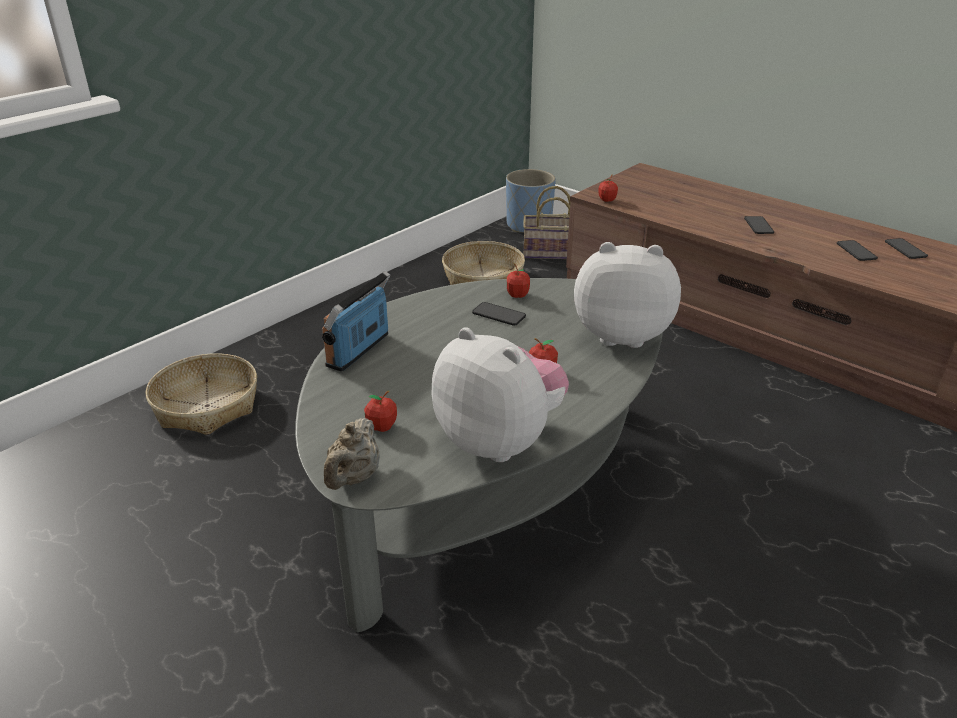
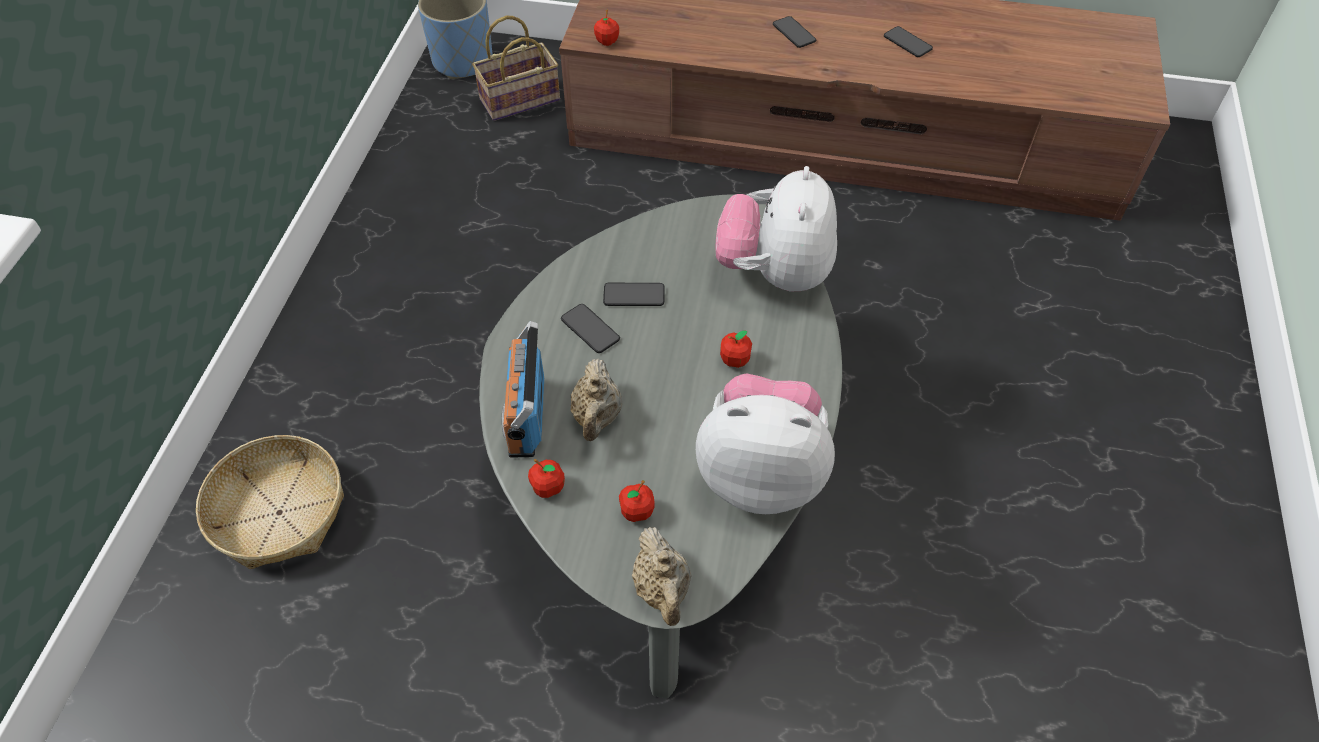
camera: 30 degrees left, 20 degrees up
(407, 367) = (597, 417): none -> beige teapot
(483, 278) = (467, 174): basket -> none
(517, 295) = (631, 255): apple -> apple (548, 488)
(621, 334) = (774, 272): plush toy -> plush toy turned 60 degrees counterclockwise
(905, 249) = (949, 23): phone -> phone (590, 329)

